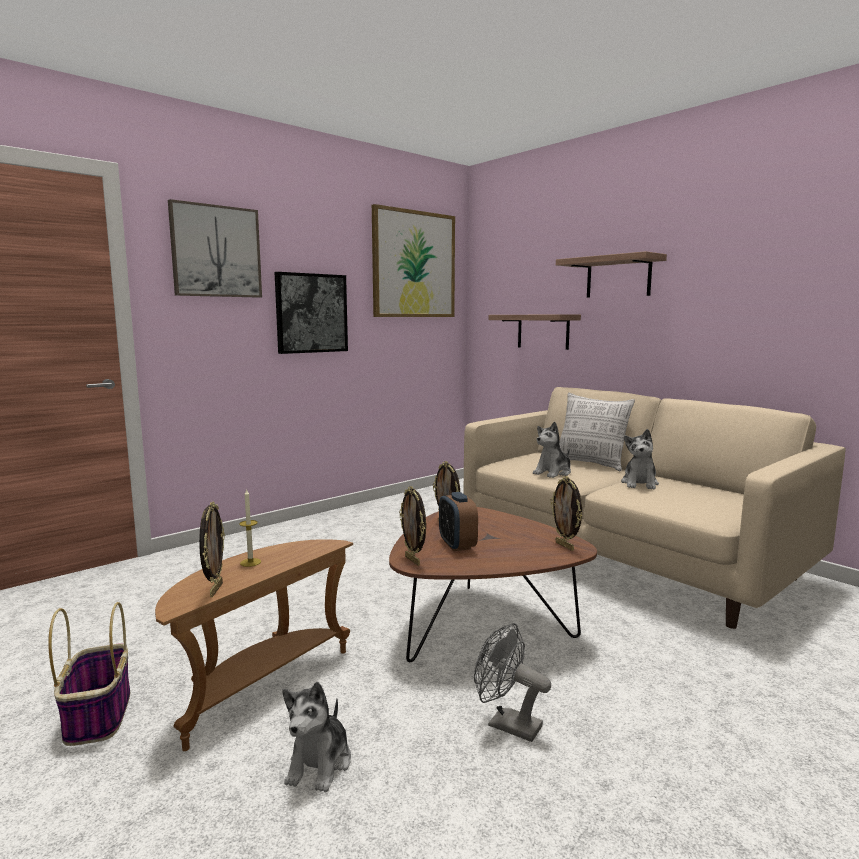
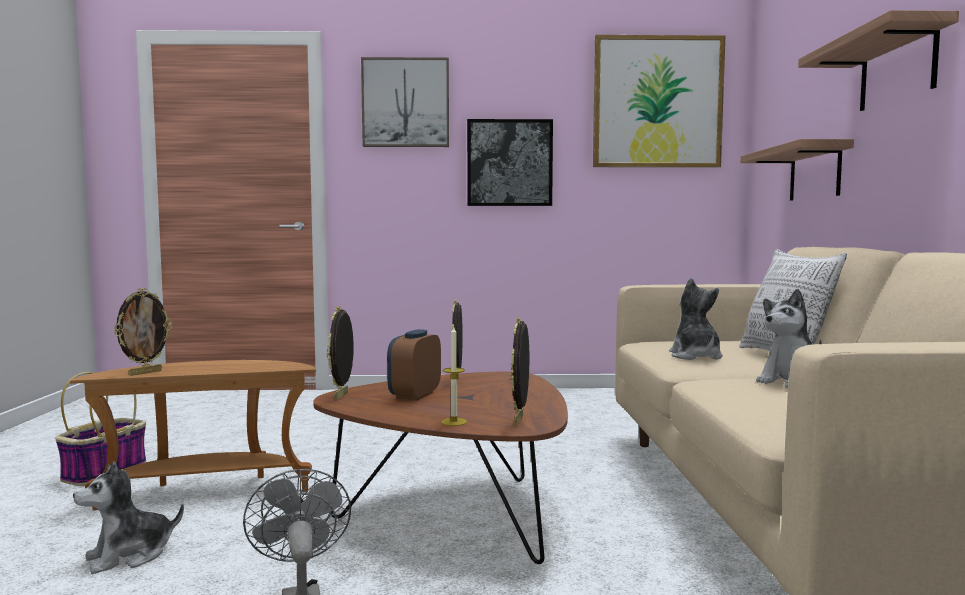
camera: 40 degrees right, 5 degrees down
(250, 562) = (213, 365): candle -> candle (454, 422)
(553, 473) = (695, 356): plush toy -> plush toy turned 90 degrees clockwise

